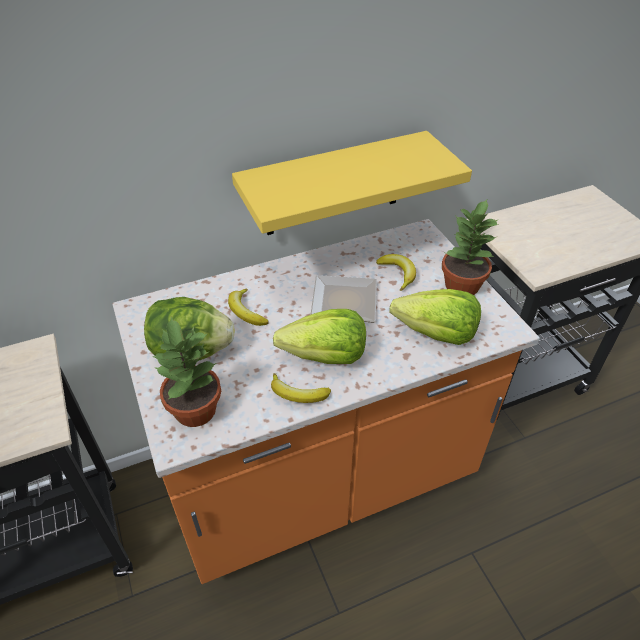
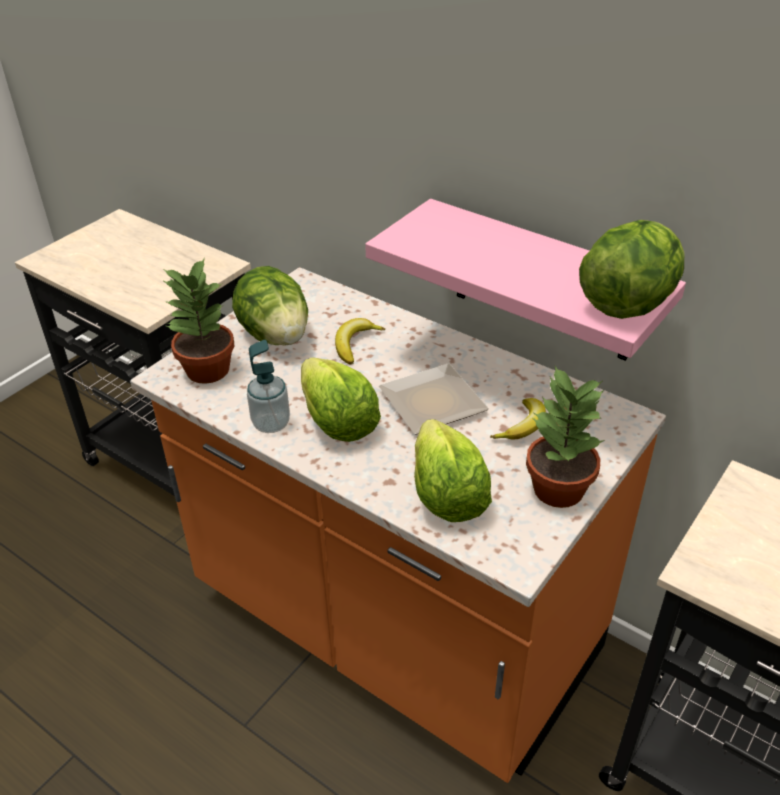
camera: 60 degrees right, 5 degrees down
(298, 394) = (271, 423): banana -> soap dispenser
(333, 185) = (543, 282): yellow shelf -> pink shelf
(433, 155) = (627, 303): none -> lettuce

